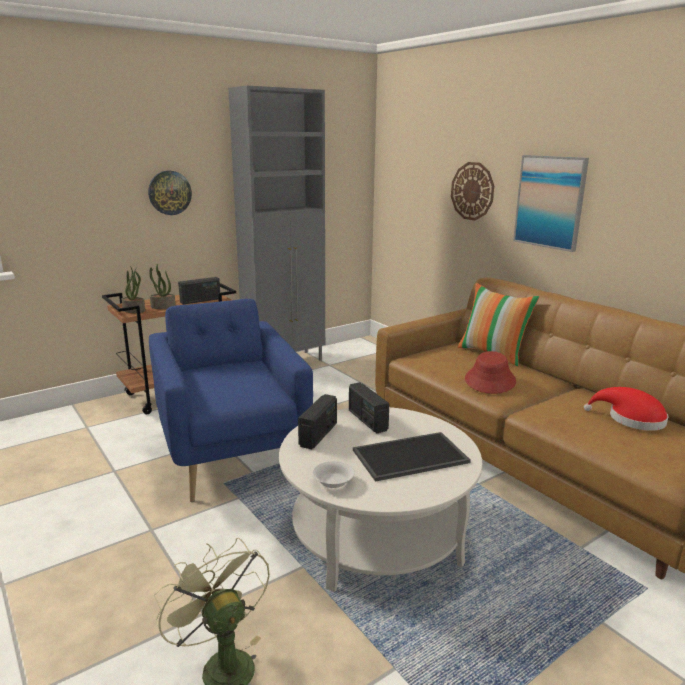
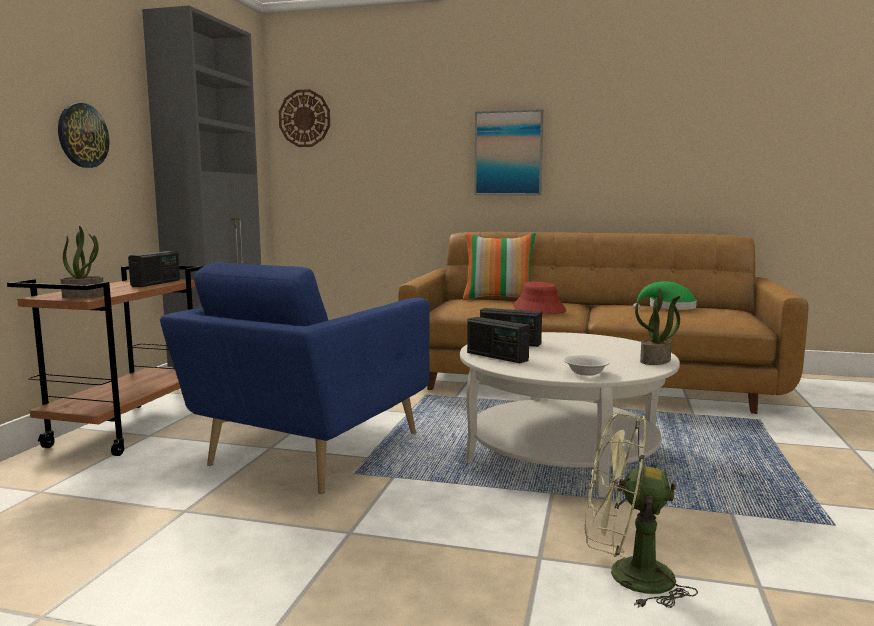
camera: 40 degrees left, 10 degrees down
(162, 307) = (118, 290): potted plant -> potted plant (655, 361)
(232, 452) = (310, 451): blue armchair -> blue armchair turned 90 degrees counterclockwise
(319, 434) = (496, 357): radio -> radio turned 150 degrees clockwise
(410, 457) = (597, 350): tray -> none
(472, 191) = (415, 153): wall clock -> wall clock (304, 118)
(631, 419) = (668, 308): red hat -> green hat

